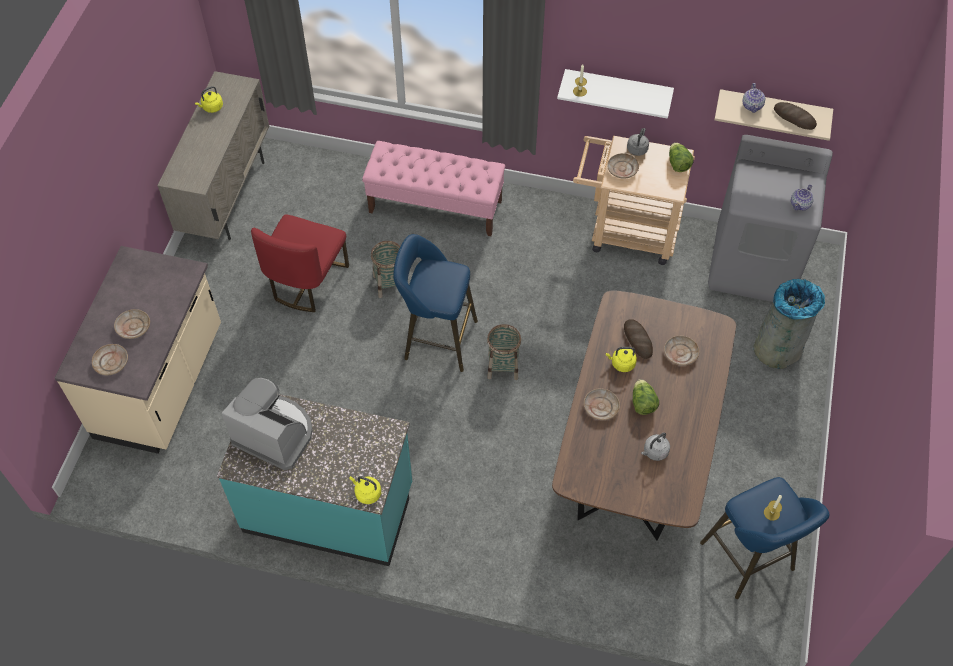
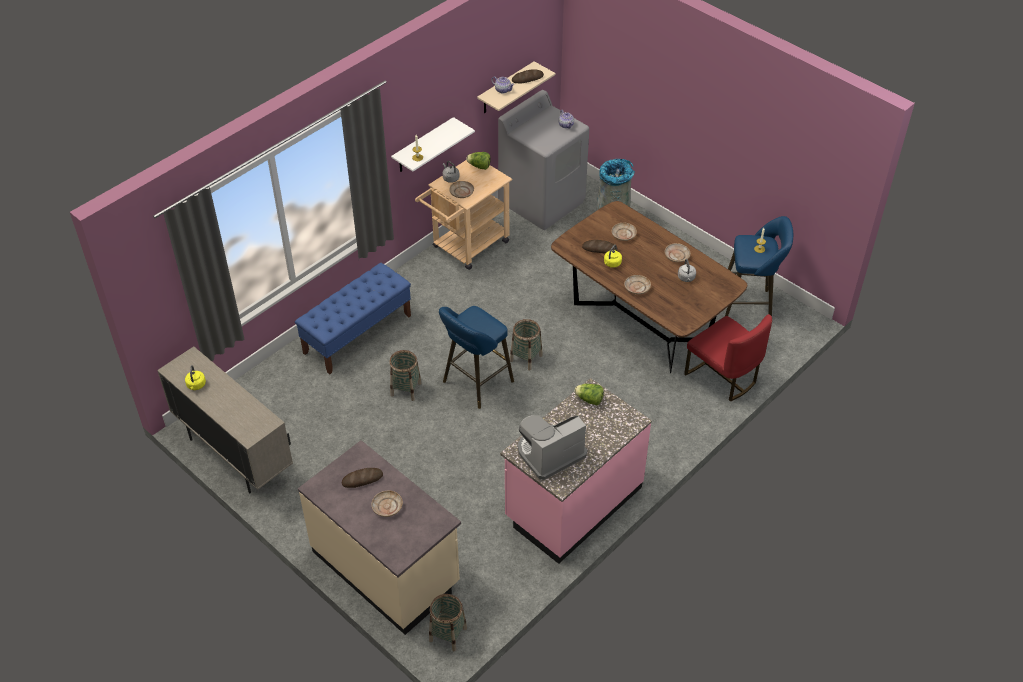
camera: 60 degrees left, 10 degrees down
(109, 474) = (448, 634): none -> basket
(111, 362) = (411, 532): beige plate -> beige plate (677, 255)
(157, 290) = (362, 479): none -> bread
(307, 281) = (363, 437): red chair -> red chair (723, 377)
(329, 507) = (572, 503): turquoise counter -> pink counter
(367, 493) = (632, 421): yellow kettle -> none
(436, 206) = (358, 334): pink bench -> blue bench
(642, 403) = (647, 267): lettuce -> lettuce (589, 400)

